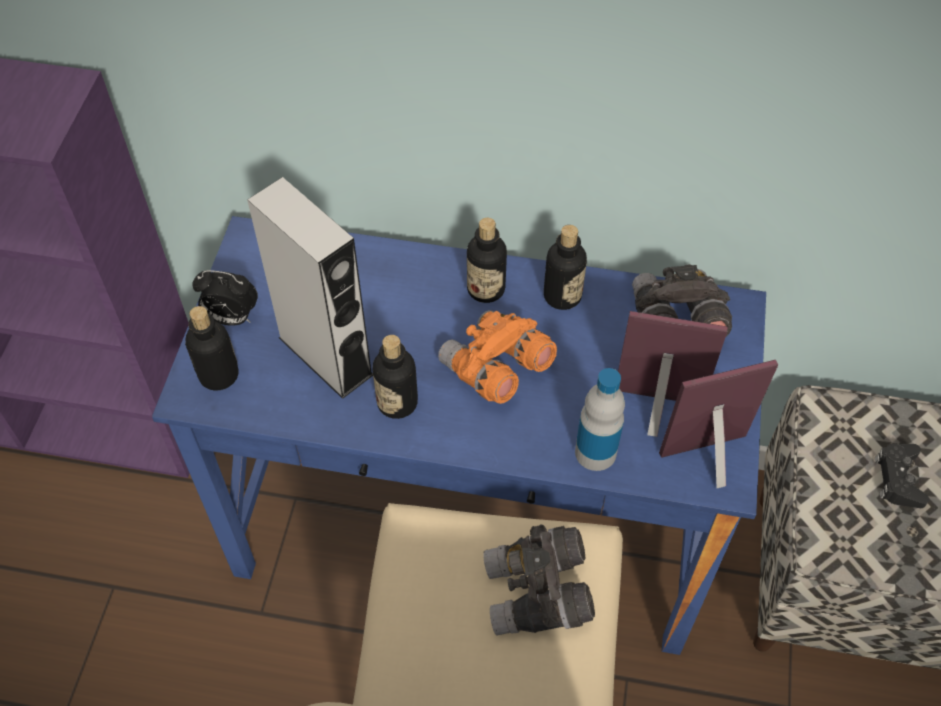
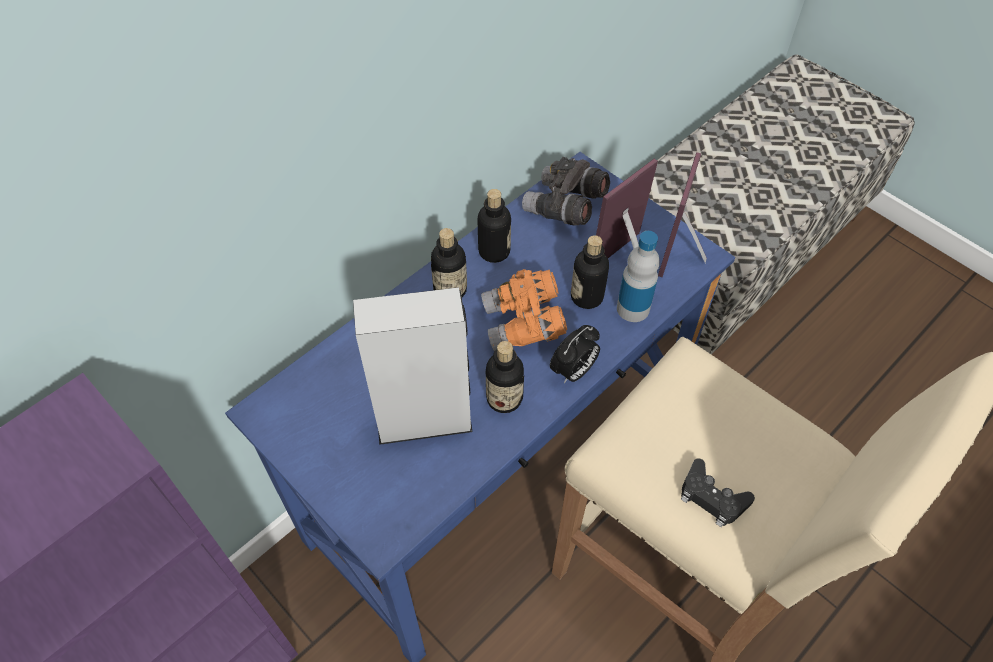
camera: 55 degrees left, 0 degrees up
(219, 375) = (380, 506): bottle -> bottle (587, 297)
(231, 318) = (330, 468): alarm clock -> alarm clock (573, 371)
(538, 594) = (709, 408): grey binoculars -> none
(898, 479) = (703, 201): black game controller -> black game controller (712, 497)

